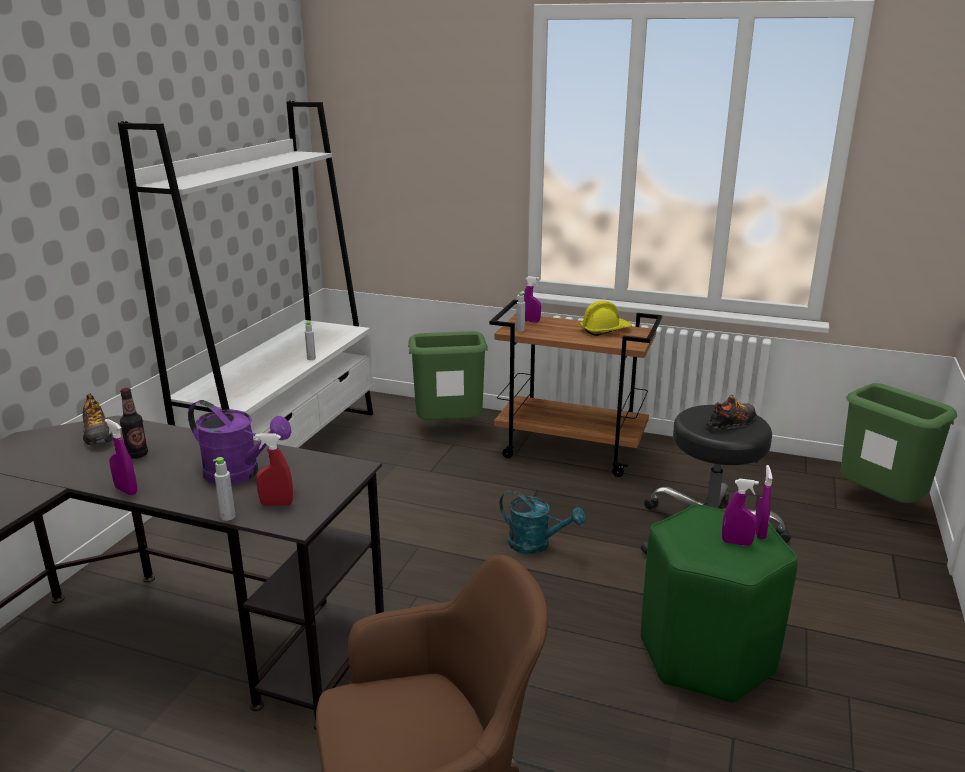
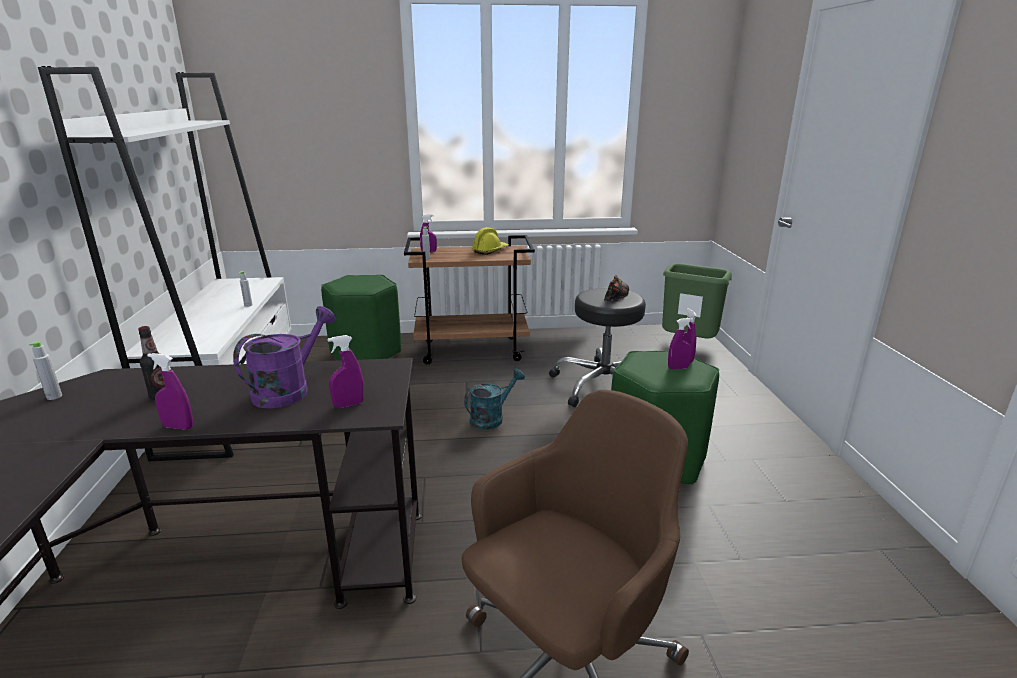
camera: 25 degrees left, 0 degrees up
(98, 435) = (97, 388): shoe -> none
(228, 516) = (310, 424): grey bottle -> grey bottle (54, 396)
(240, 474) = (289, 390): purple watering can -> purple watering can turned 60 degrees counterclockwise
(276, 504) = (349, 405): red spray bottle -> purple spray bottle
(449, 428) = (366, 352): green trash can -> green stool
(536, 545) = (491, 418): turquoise watering can -> turquoise watering can turned 45 degrees counterclockwise

